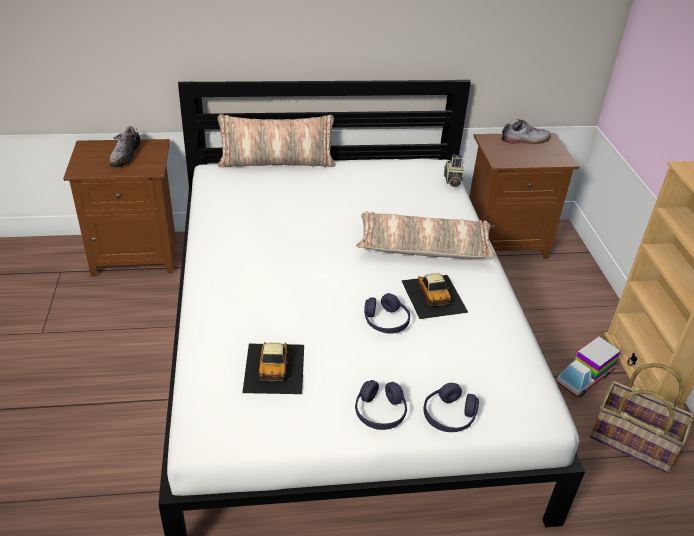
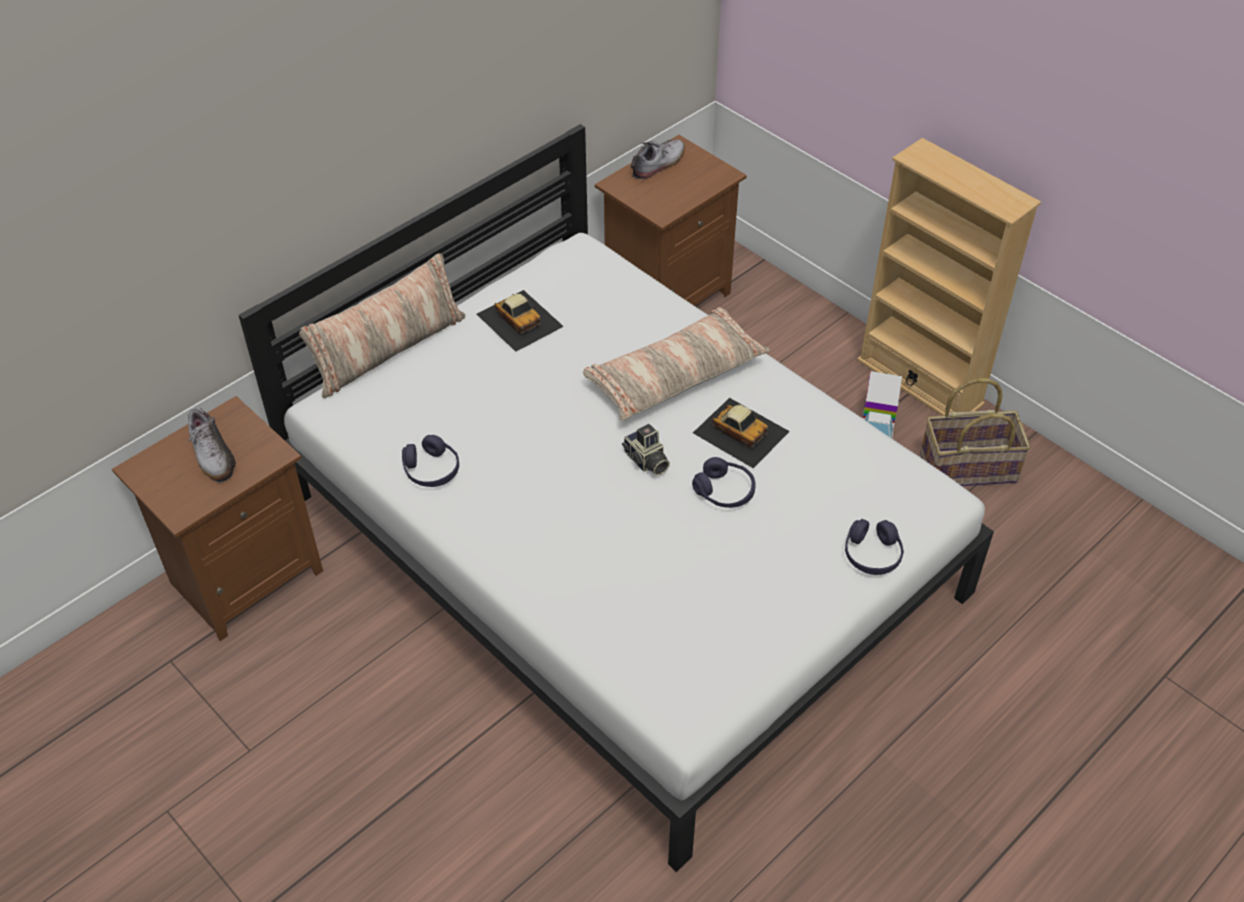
camera: 35 degrees left, 10 degrees up
(275, 367) = (675, 611): toy car -> toy car (519, 319)
(380, 412) = (814, 591): purple headphones -> purple headphones (431, 470)
(452, 181) = (618, 265): camera -> camera (646, 461)

